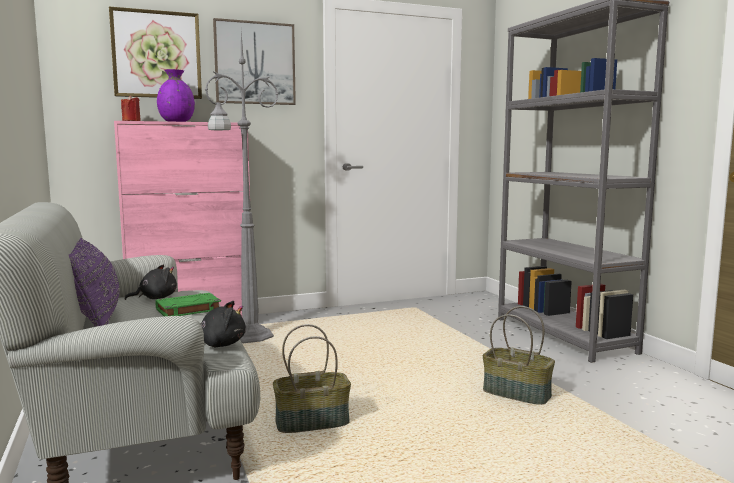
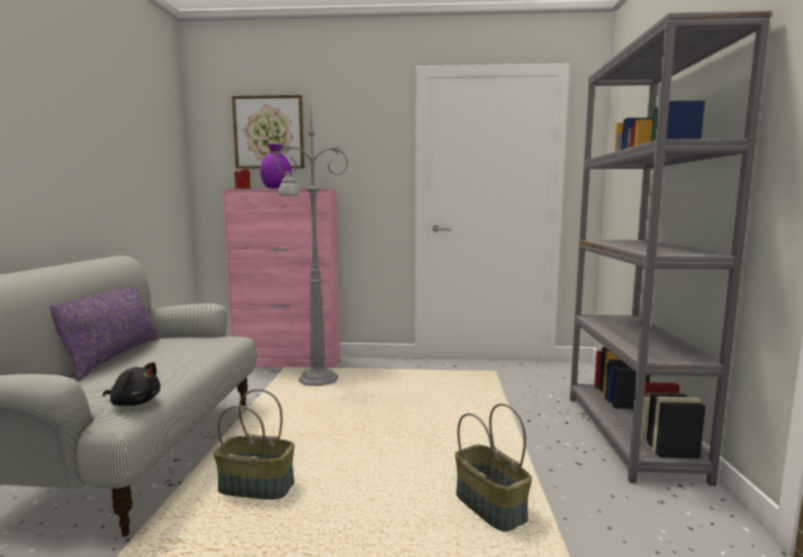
camera: 25 degrees right, 0 degrees up
(155, 298) = (190, 342): black plush toy -> none
(188, 310) = (187, 358): green book -> none
(255, 63) = (350, 135): picture -> none

